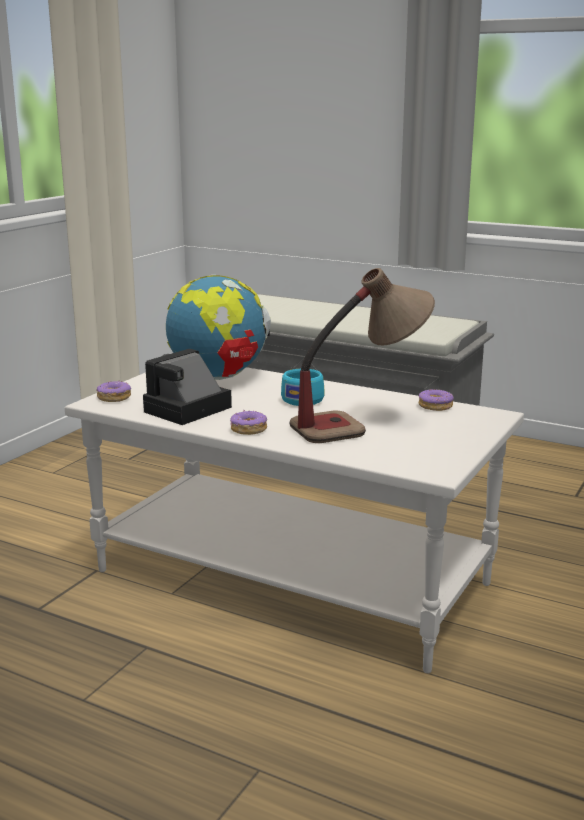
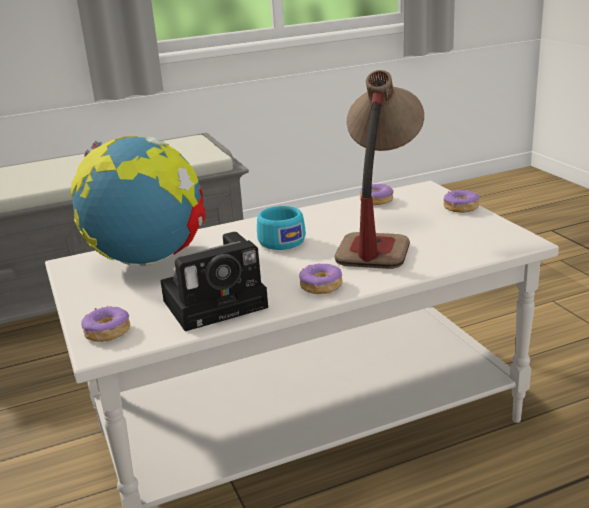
camera: 50 degrees left, 5 degrees up
(185, 411) = (219, 302): camera -> camera turned 105 degrees counterclockwise
(474, 436) = (460, 207): none -> donut

